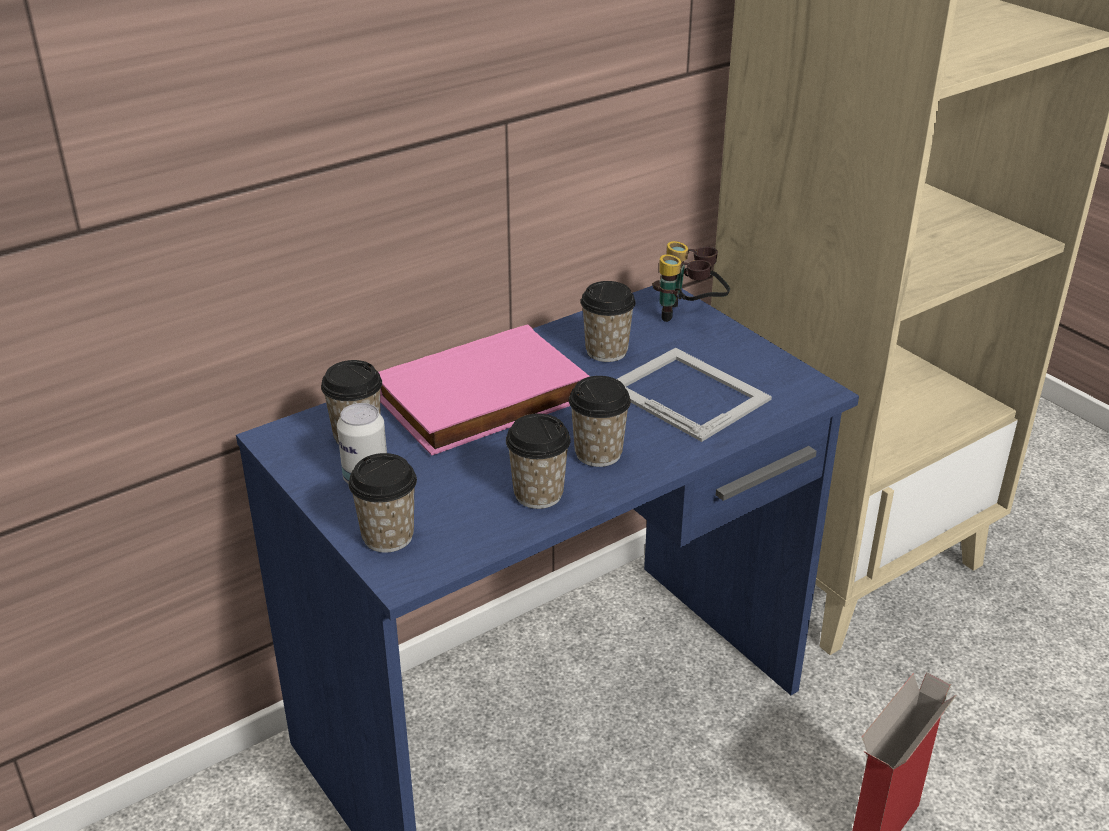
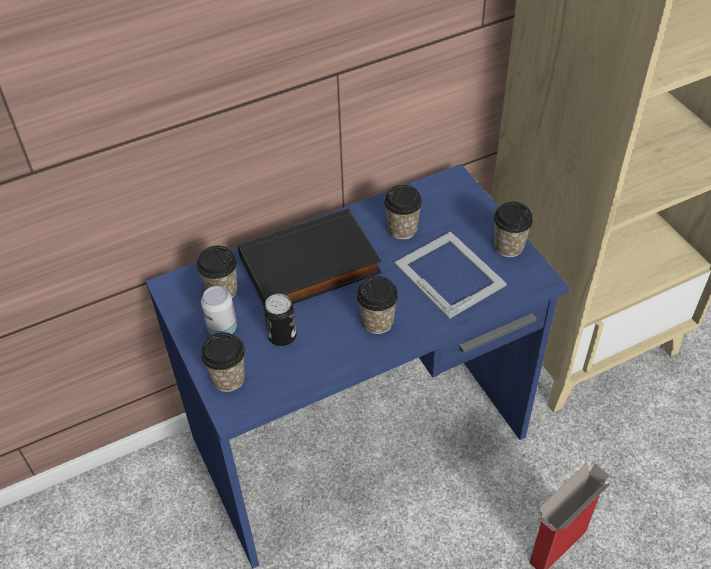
camera: 10 degrees right, 15 degrees up
(460, 481) = (282, 336): none -> can
(483, 401) = (310, 268): pink book -> black book
(538, 494) = (331, 353): cup -> cup (508, 247)
(689, 316) = (467, 201): binoculars -> none

